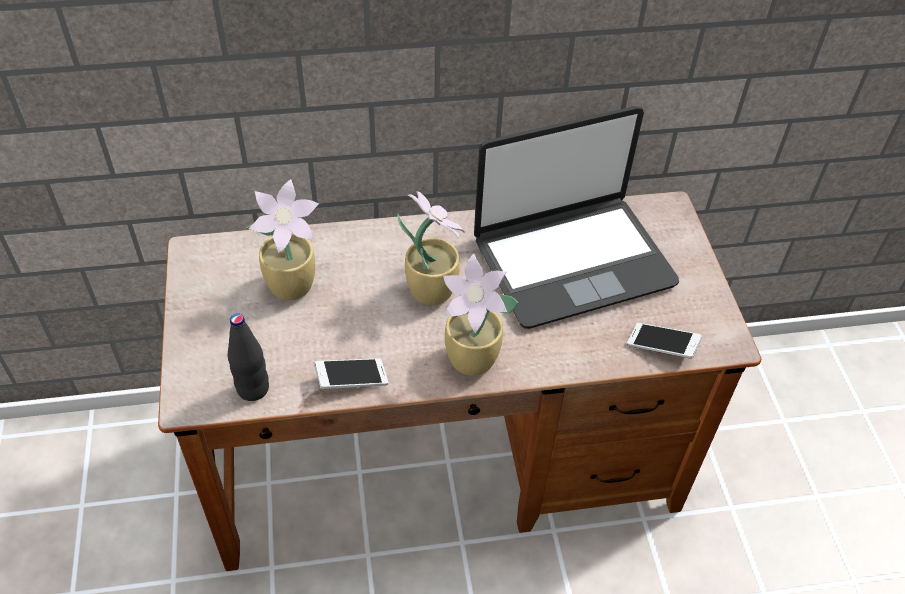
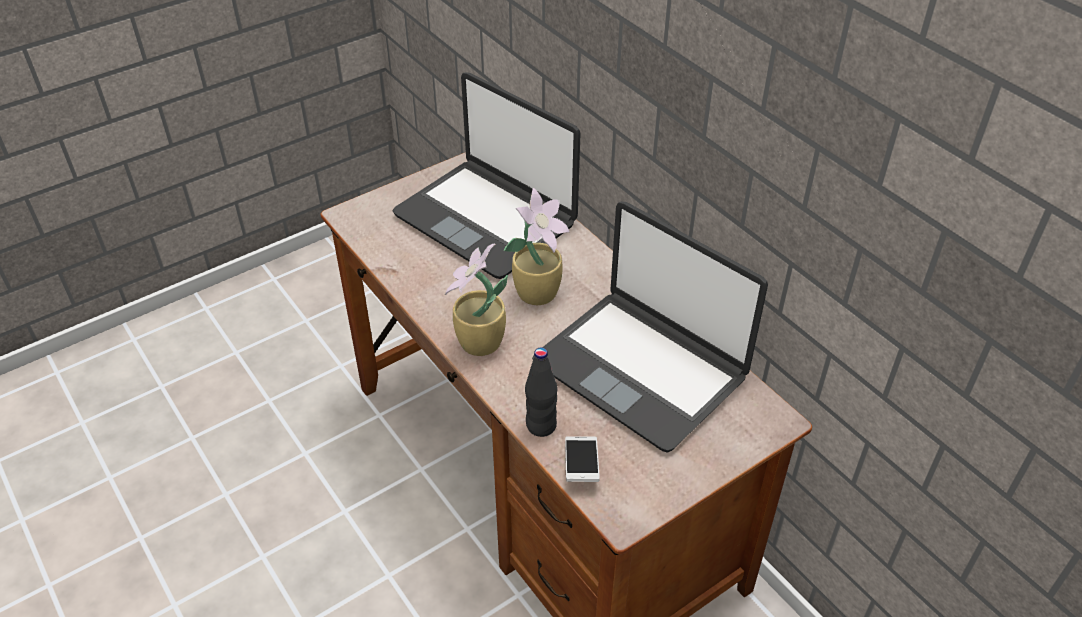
camera: 65 degrees right, 5 degrees down
(253, 389) = (377, 239): black bottle -> black bottle (541, 426)
(294, 285) = (486, 219): potted plant -> laptop
(352, 380) = (416, 284): phone -> none

